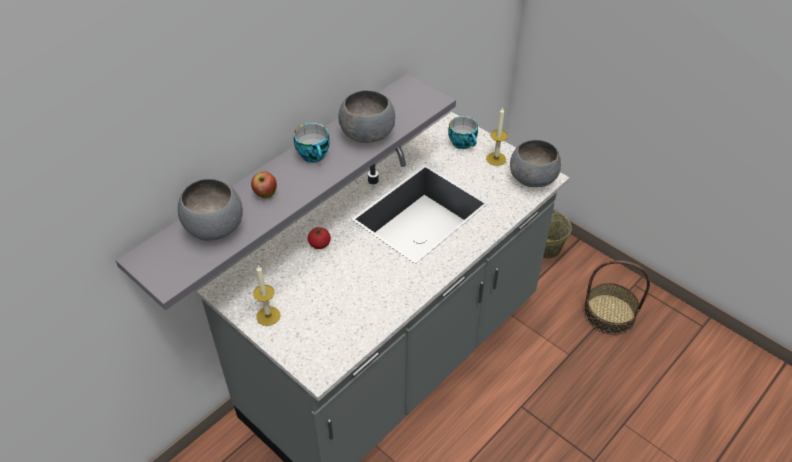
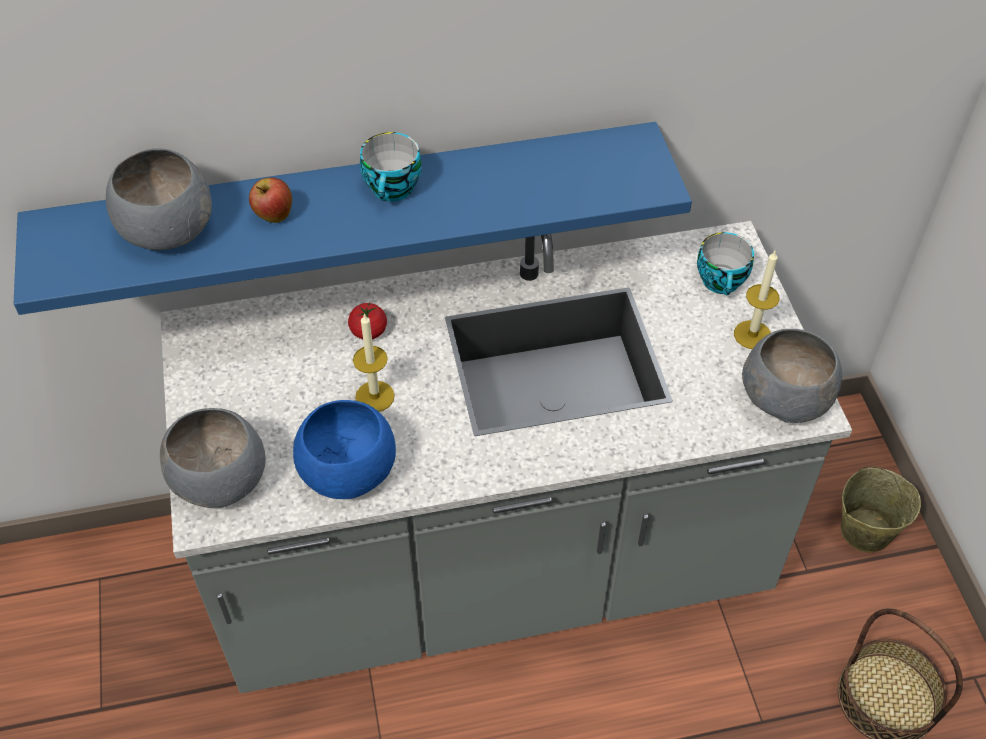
camera: 35 degrees right, 5 degrees up
(268, 316) = (213, 398): candle -> candle (374, 396)
(282, 179) = (352, 204): grey shelf -> blue shelf
(368, 134) = (501, 193): grey bowl -> grey bowl (221, 481)
(371, 310) = (350, 471): none -> blue bowl

